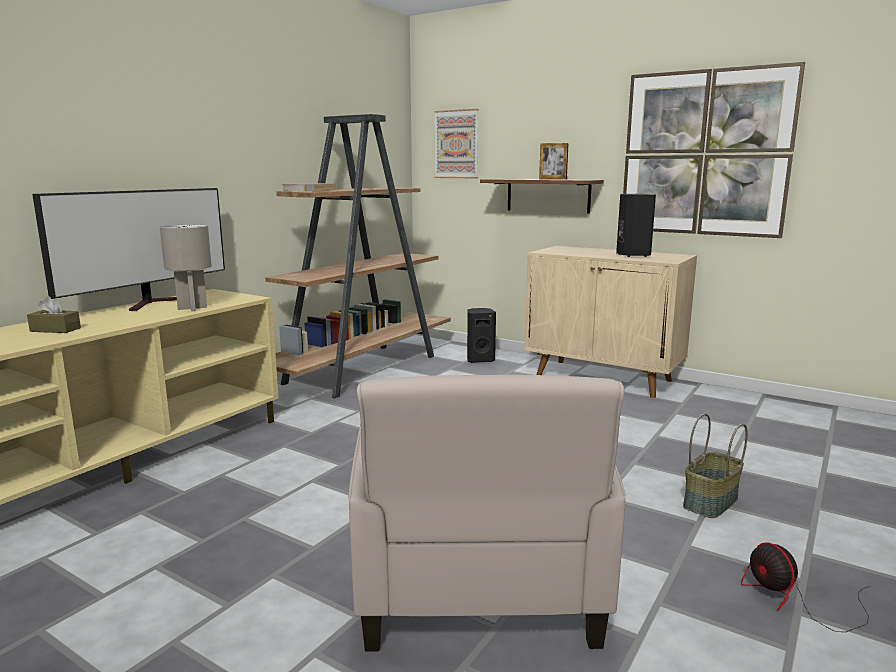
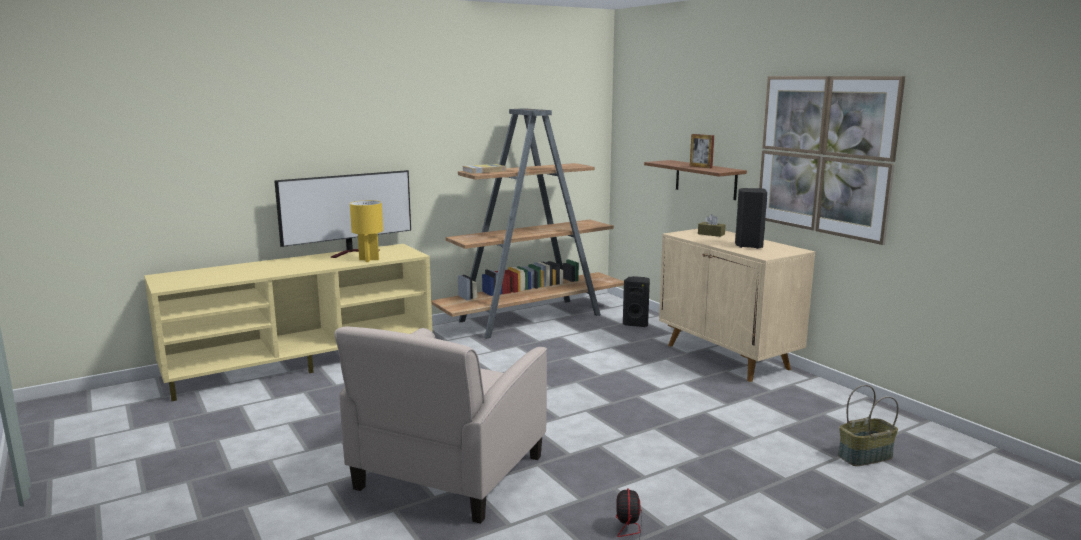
camera: 25 degrees right, 0 degrees up
(55, 329) = (277, 267): brown tissue box -> brown tissue box (711, 234)
(192, 308) = (369, 259): grey table lamp -> yellow table lamp
(456, 144) = (642, 125): picture -> none
(711, 502) = (675, 467): basket -> basket (865, 457)

